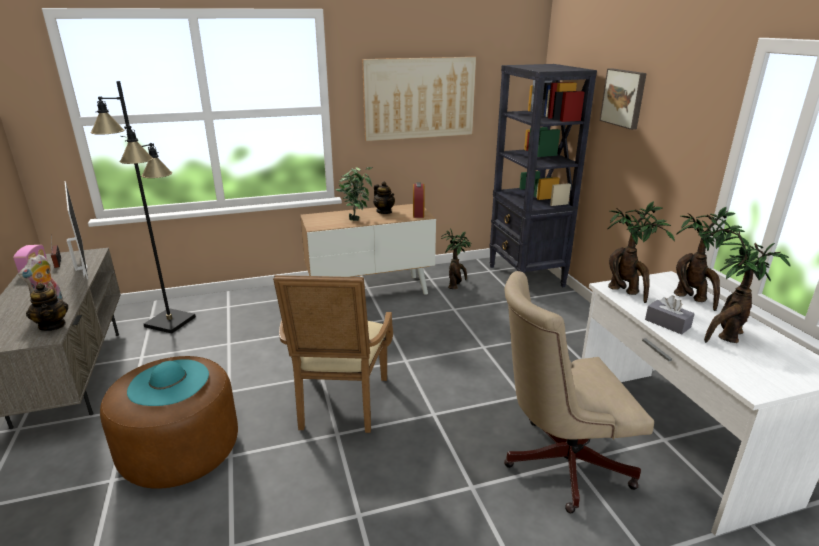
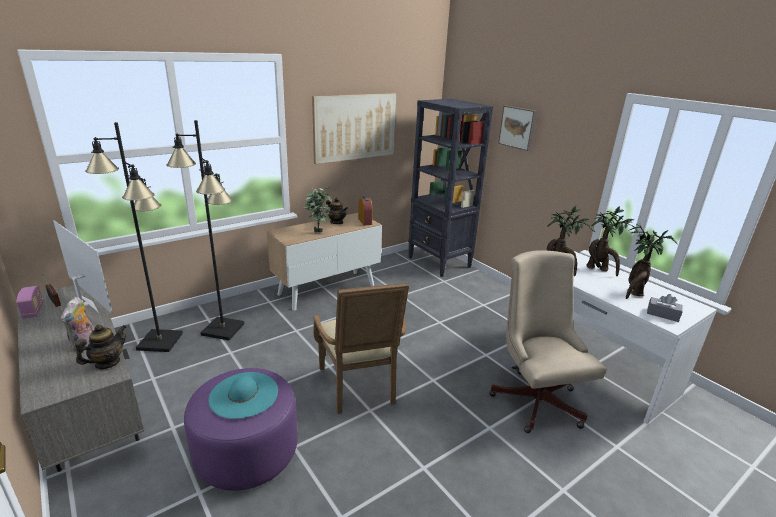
camera: 20 degrees left, 0 degrees up
(53, 325) = (107, 363): teapot -> teapot turned 90 degrees counterclockwise
(180, 451) = (246, 453): brown ottoman -> purple ottoman
(236, 318) = (223, 329): none -> black floor lamp
(456, 285) = (391, 275): potted plant -> none
(558, 462) = (535, 397): beige office chair -> beige office chair turned 105 degrees clockwise
(667, 323) = (597, 289): grey tissue box -> grey tissue box (662, 314)

